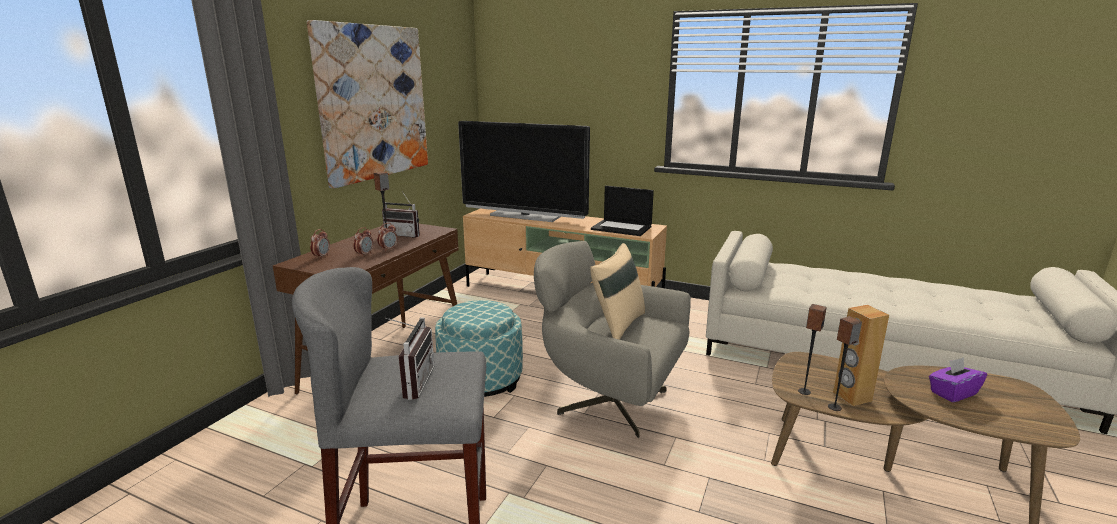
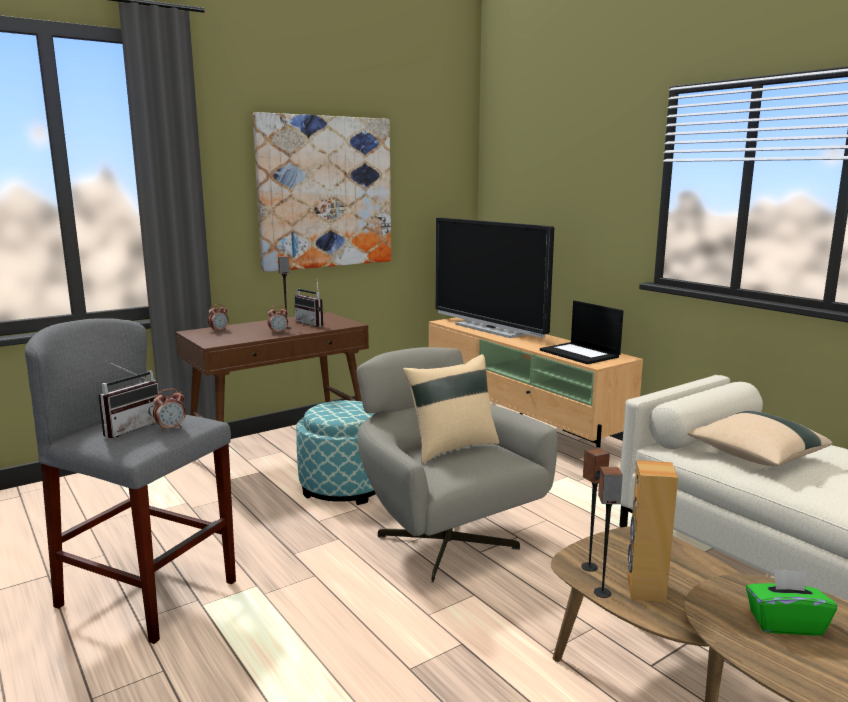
camera: 30 degrees right, 5 degrees down
(364, 255) = (252, 334): alarm clock -> alarm clock (171, 428)
(798, 286) = (755, 457): none -> beige pillow
(952, 393) = (785, 623): purple tissue box -> green tissue box

